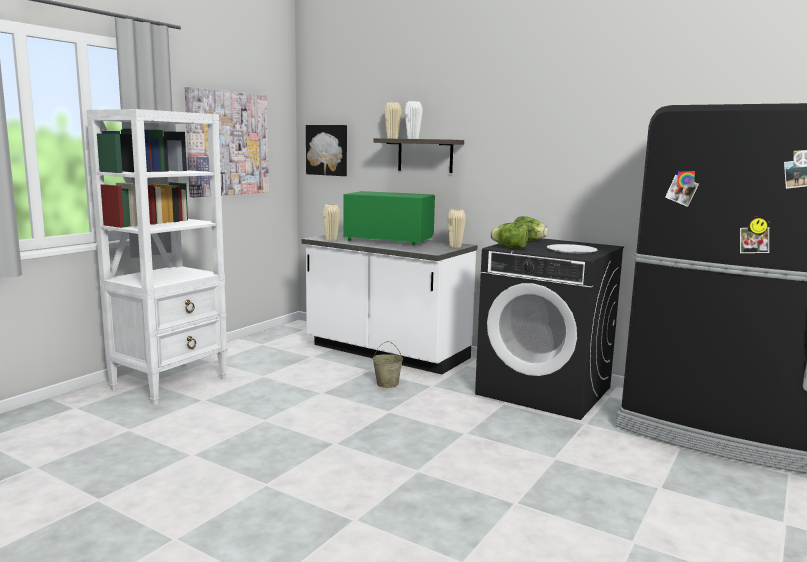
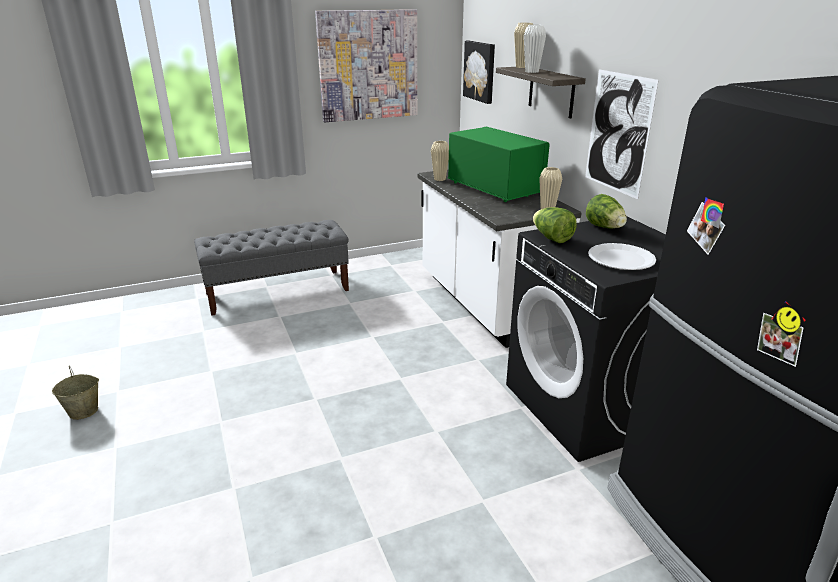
camera: 35 degrees right, 15 degrees up
(171, 383) = (278, 291): white bookcase -> grey bench
(387, 384) = (440, 344): beige bucket -> beige bucket (84, 411)
(505, 176) = (618, 133): none -> picture

